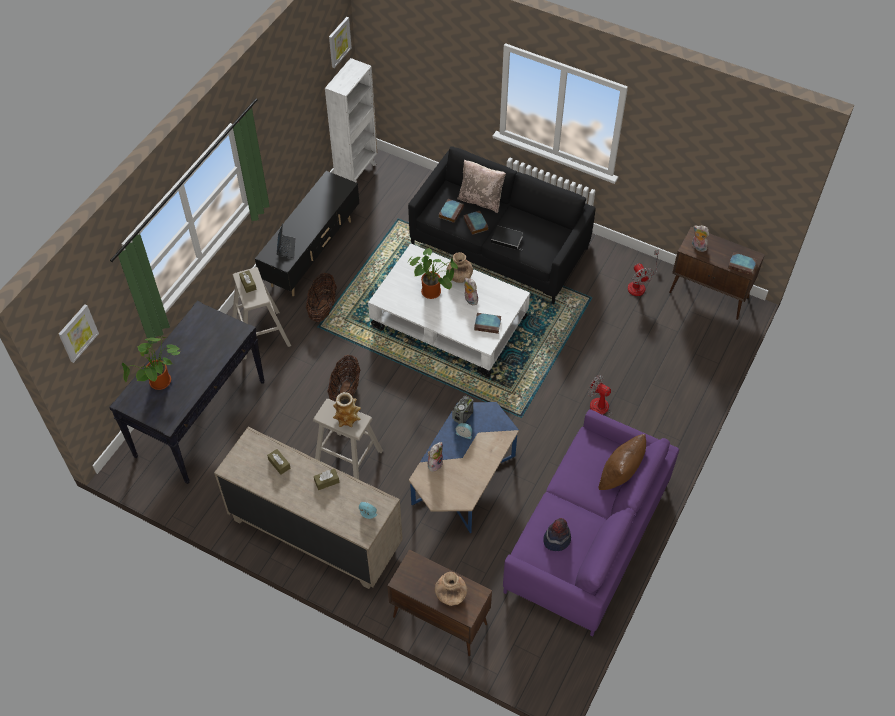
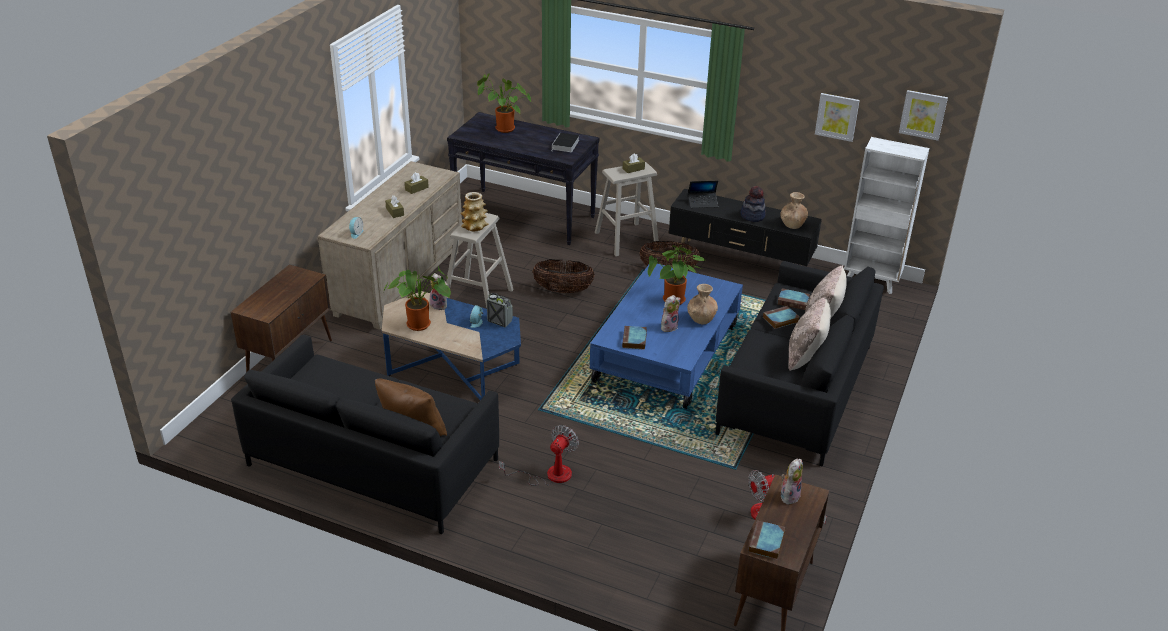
camera: 85 degrees right, 20 degrees down
(77, 333) = (494, 28): picture -> picture (837, 116)
(449, 323) = (667, 354): white coffee table -> blue coffee table
(450, 595) = (269, 299): brown vase -> brown vase (792, 224)
(464, 477) = (421, 324): none -> potted plant
(508, 239) = (764, 343): book -> book (565, 145)
(524, 217) = (805, 356): none -> beige pillow
(556, 539) = (332, 382): hat -> hat (752, 216)
(586, 537) = (373, 462): purple sofa -> black sofa

